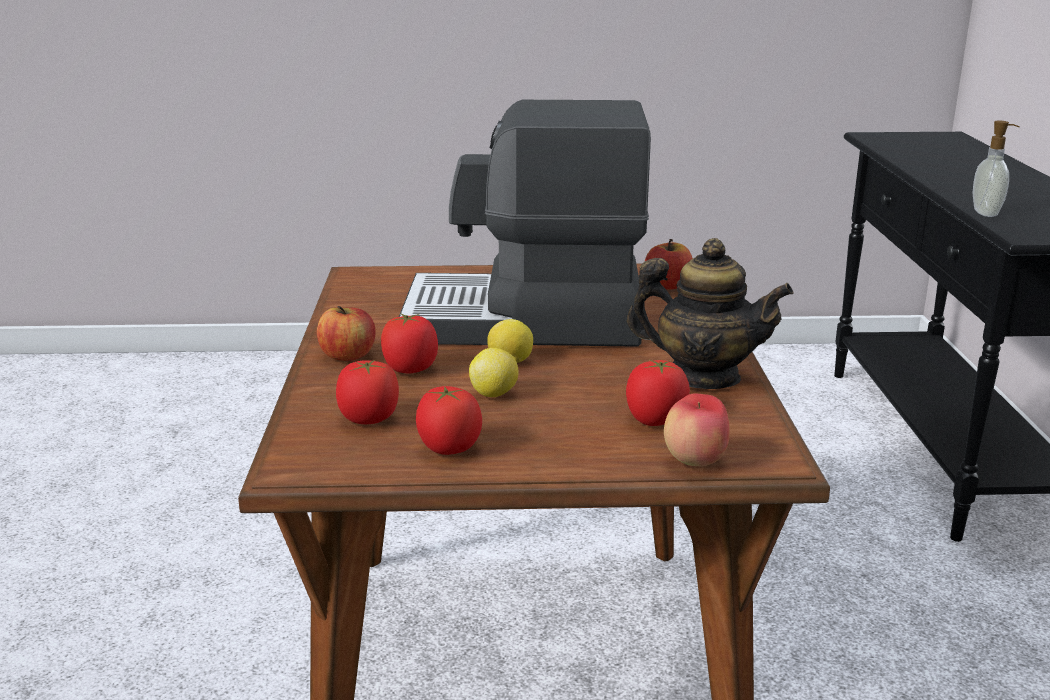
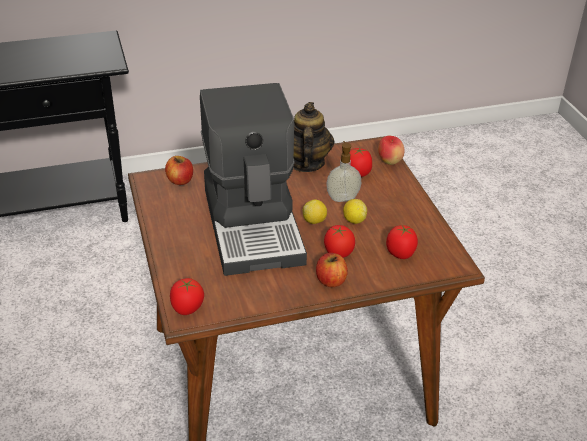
camera: 105 degrees left, 15 degrees up
(448, 449) = (414, 224): tomato -> tomato (187, 308)
(987, 213) = (67, 69): soap dispenser -> soap dispenser (342, 198)

